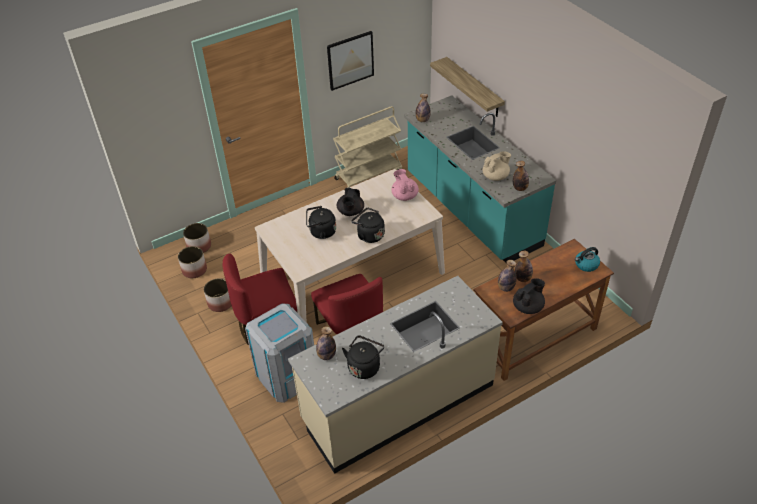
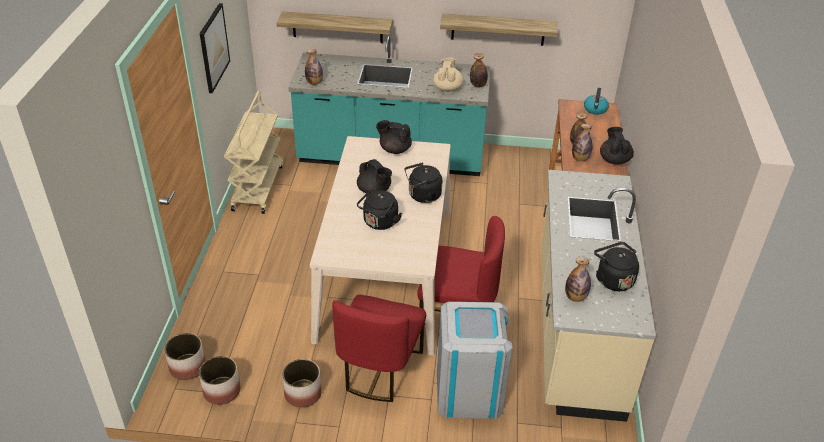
camera: 55 degrees left, 5 degrees down
(404, 196) = (394, 149): pink teapot -> black teapot
(567, 152) = (498, 29): none -> shelf

